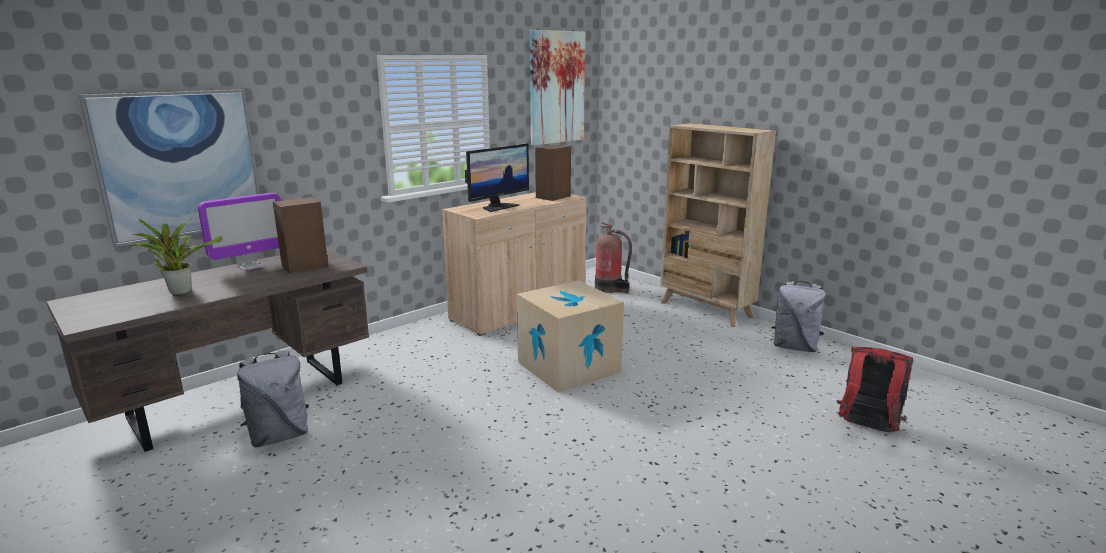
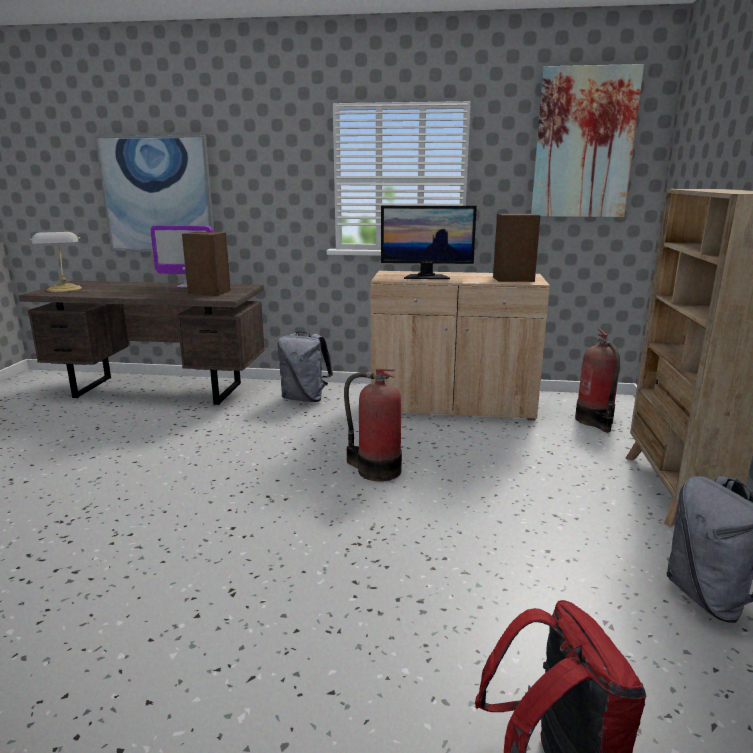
camera: 50 degrees right, 0 degrees up
(100, 311) = (64, 289): none -> table lamp
(179, 291) = (116, 289): potted plant -> none
(279, 436) = (123, 419): grey backpack -> grey backpack (305, 398)
(568, 367) = (376, 469): cardboard box -> fire extinguisher

